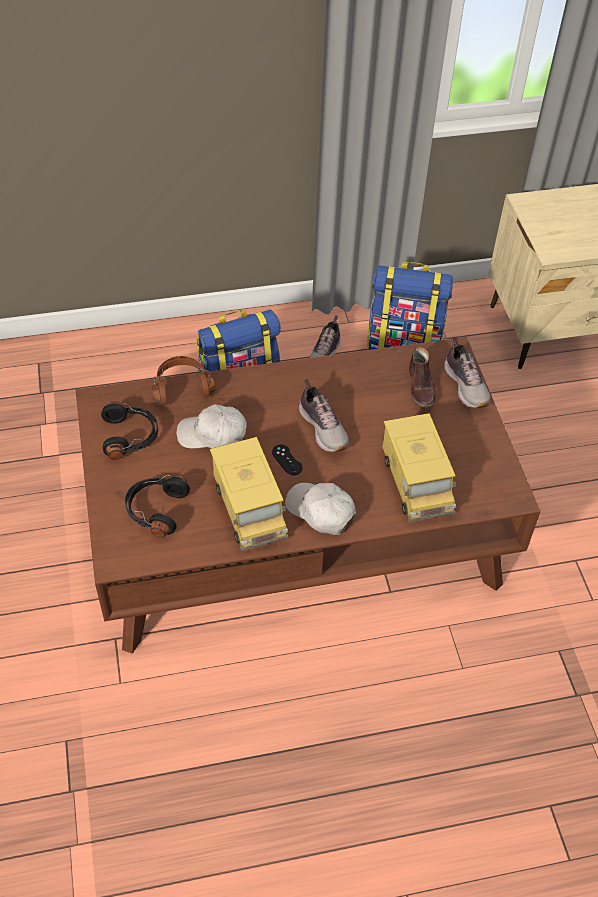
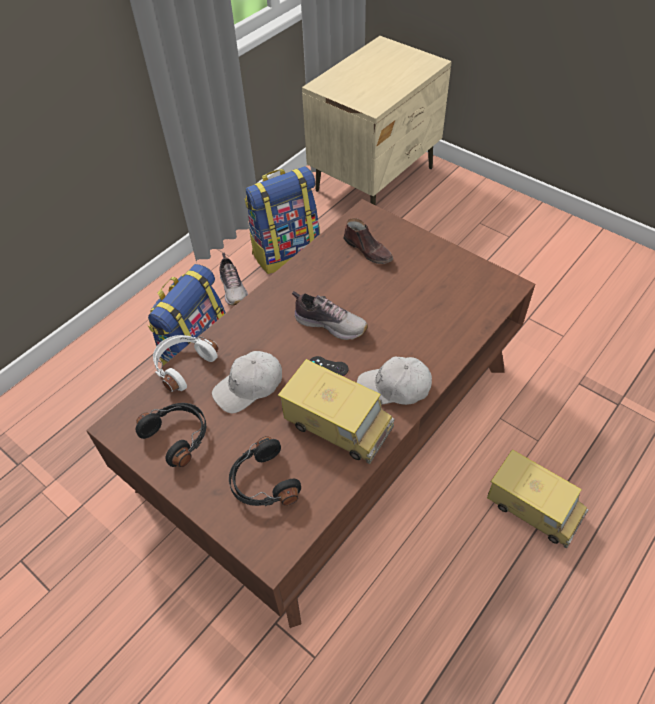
camera: 35 degrees left, 0 degrees up
(181, 386) = (183, 365): brown headphones -> white headphones
(416, 481) = (436, 318): toy truck -> toy truck (534, 507)
(466, 385) = (397, 230): shoe -> none

